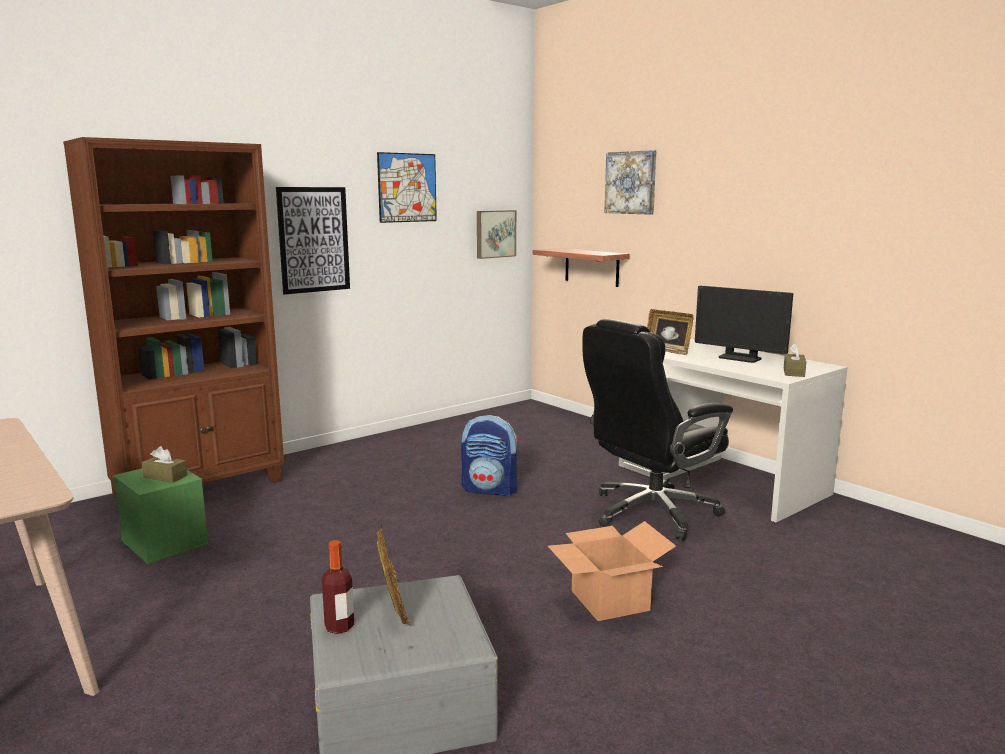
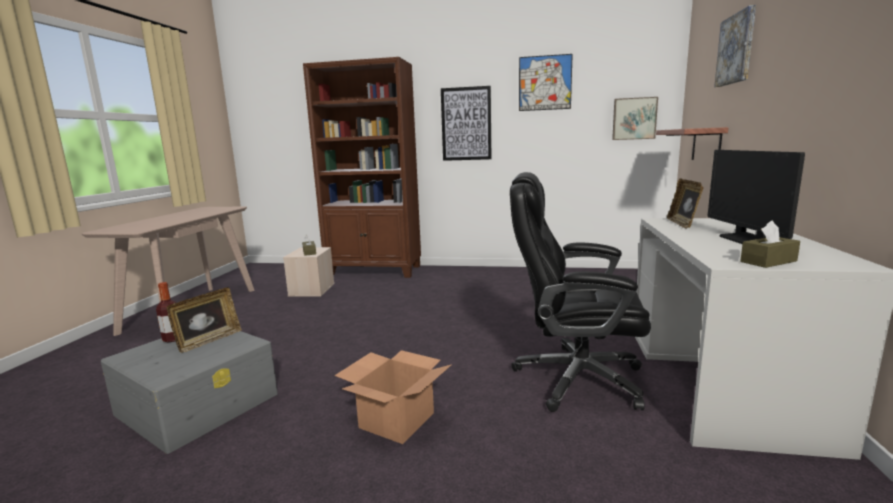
camera: 50 degrees right, 0 degrees up
(166, 542) = (312, 290): green storage box -> beige storage box
(491, 489) = (498, 317): backpack -> none

